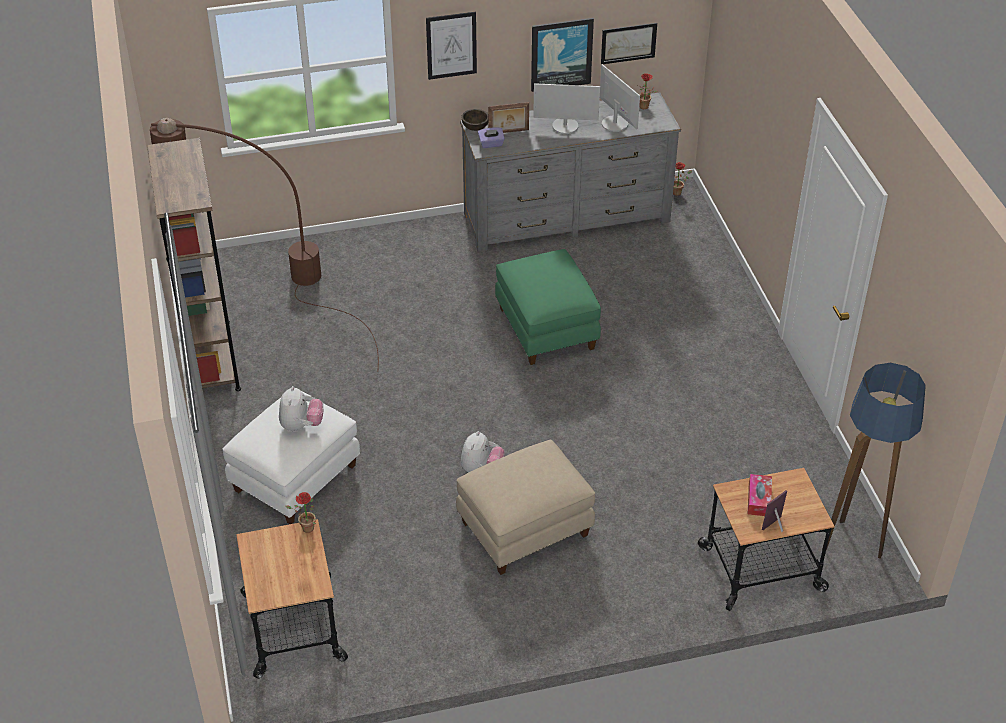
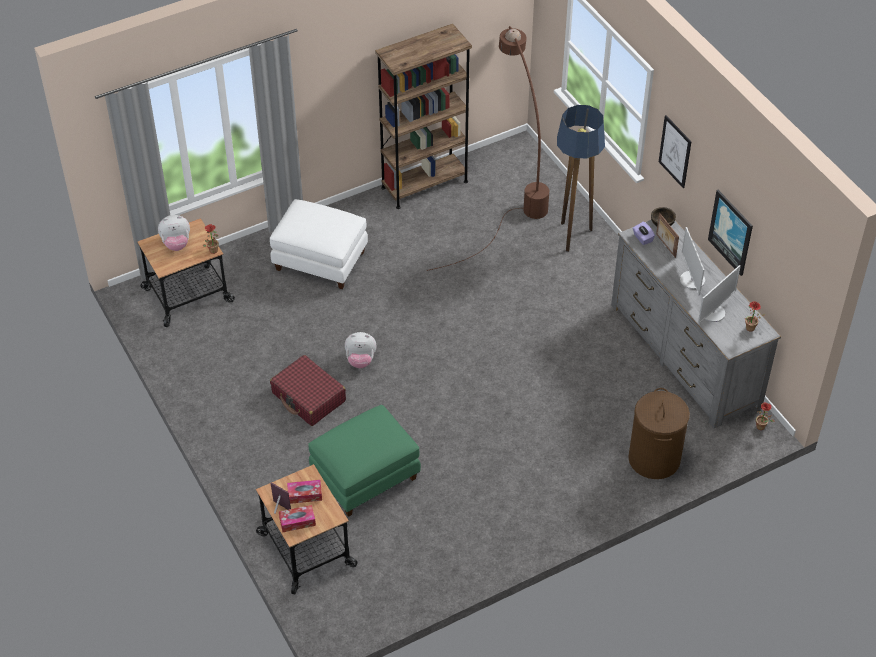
camera: 75 degrees right, 5 degrees up
(301, 425) = (320, 228): plush toy -> plush toy (176, 244)
(524, 528) = (308, 397): beige ottoman -> red suitcase
(547, 328) = (532, 369): green ottoman -> green ottoman (365, 478)
(628, 43) = (770, 272): picture -> none
(698, 269) = (654, 459): none -> brown laundry basket
(798, 513) = (297, 522): none -> tissue box
(854, 544) = (349, 611): floor lamp -> floor lamp (572, 237)

